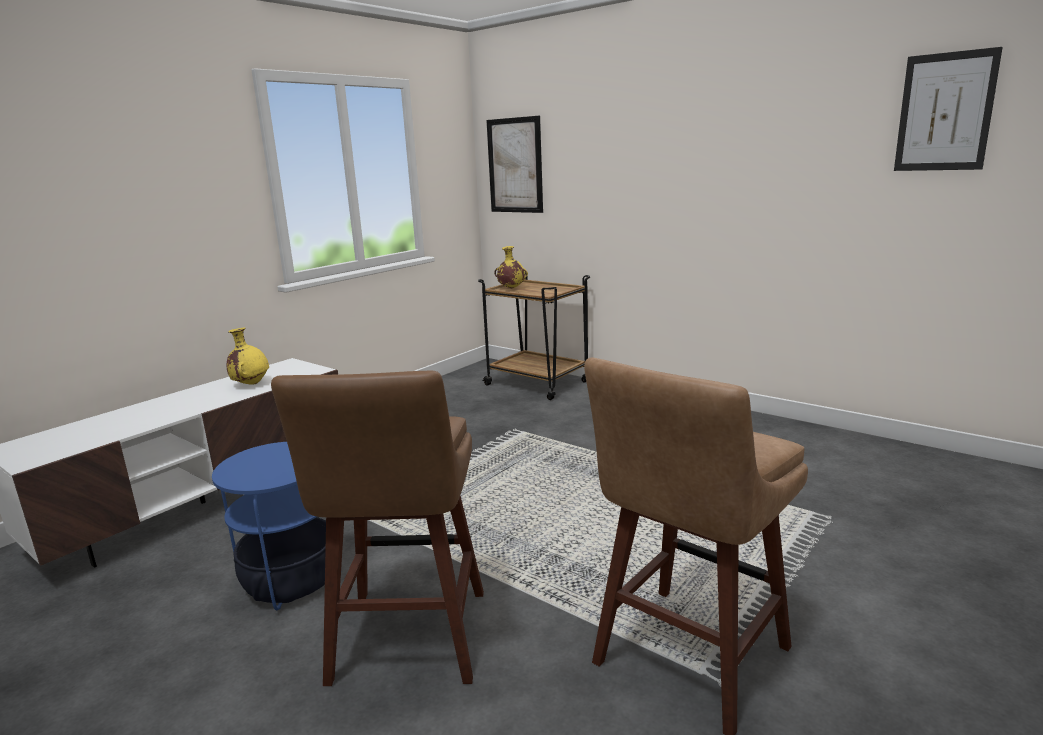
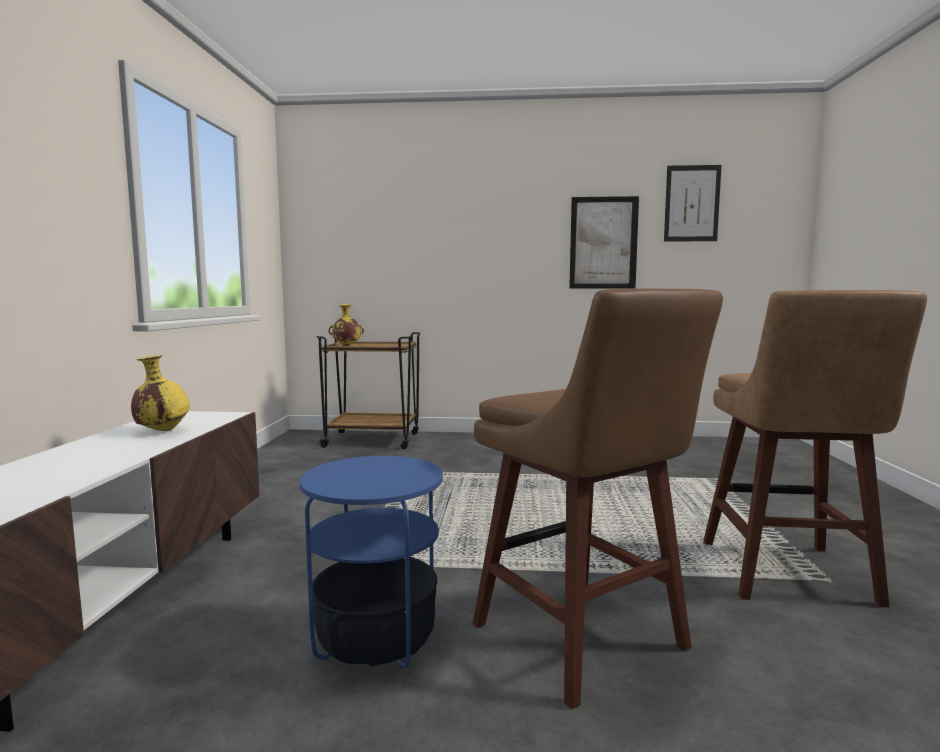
camera: 35 degrees left, 10 degrees down
(515, 165) = (330, 233): picture -> picture (603, 243)

